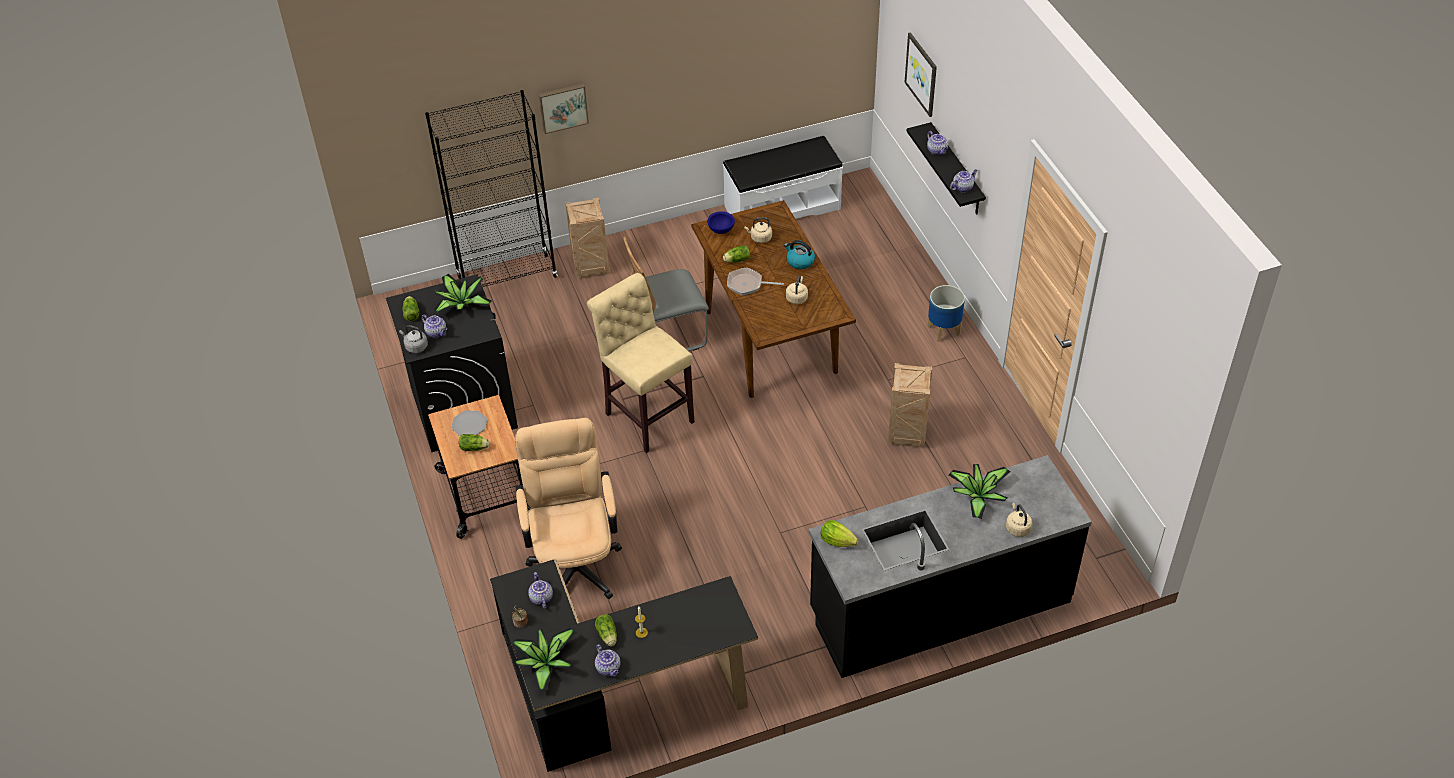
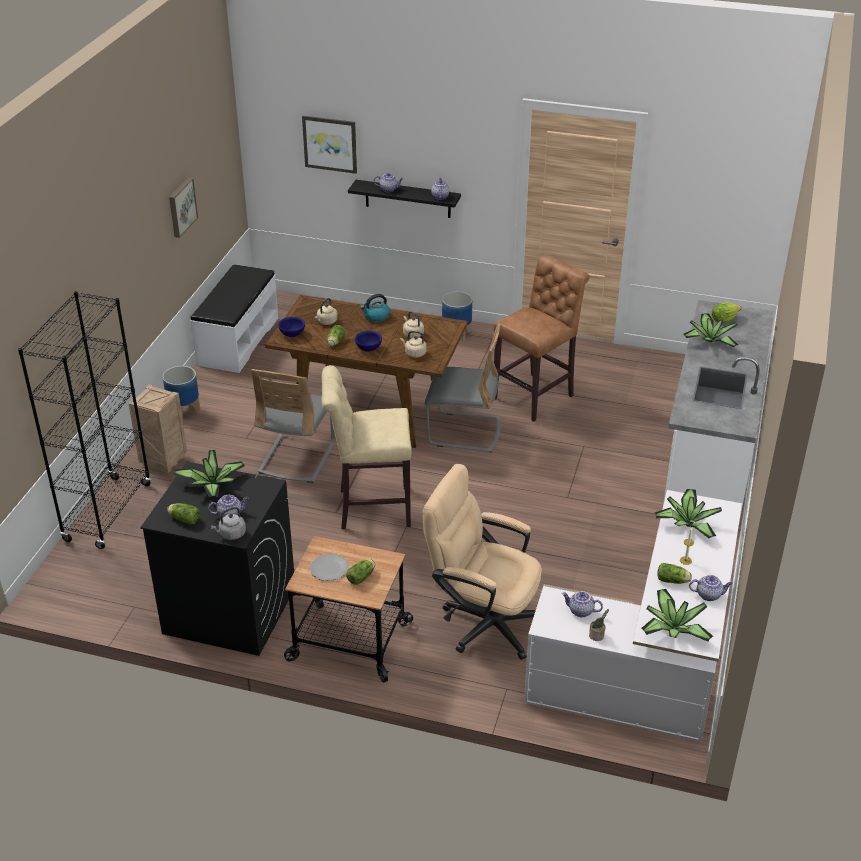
camera: 55 degrees left, 10 degrees down
(563, 107) = (98, 301): picture -> picture (181, 207)
(614, 693) = (648, 663): black desk -> white desk
(659, 238) = (184, 412): none -> planter
(692, 611) = (686, 524): none -> potted plant
(747, 284) = (369, 349): frying pan -> blue bowl
(803, 416) = (464, 432): none -> grey chair
(837, 541) = (694, 416): lettuce -> lettuce (723, 319)
(907, 435) = (536, 396): crate -> brown stool
(939, 606) = (708, 458): black counter -> white counter
(1017, 527) = (753, 339): beige kettle -> beige kettle (414, 353)

